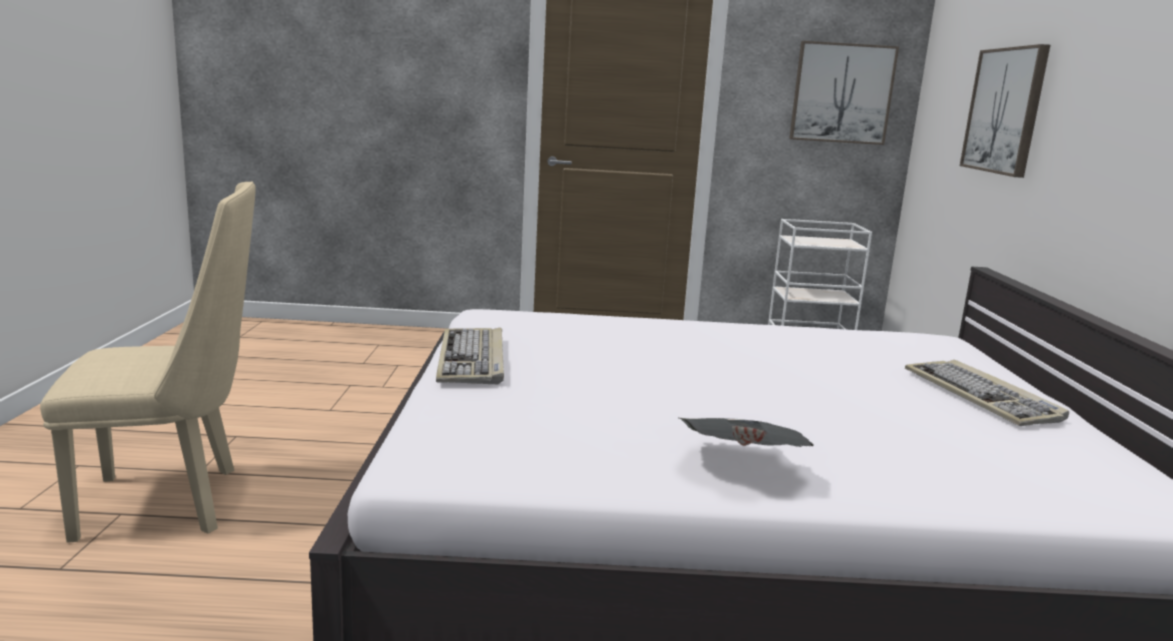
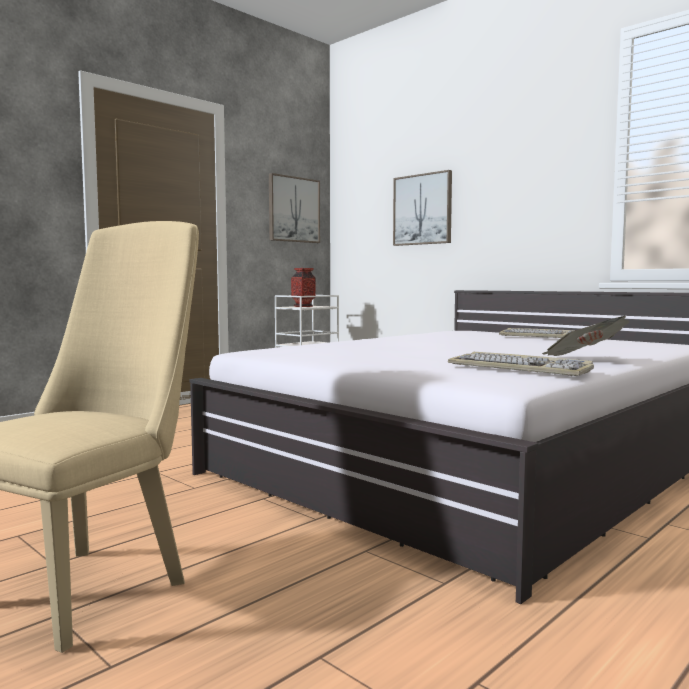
camera: 45 degrees left, 10 degrees down
(472, 360) = (339, 361): keyboard -> keyboard (521, 369)
(814, 241) = (303, 306): none -> vase

